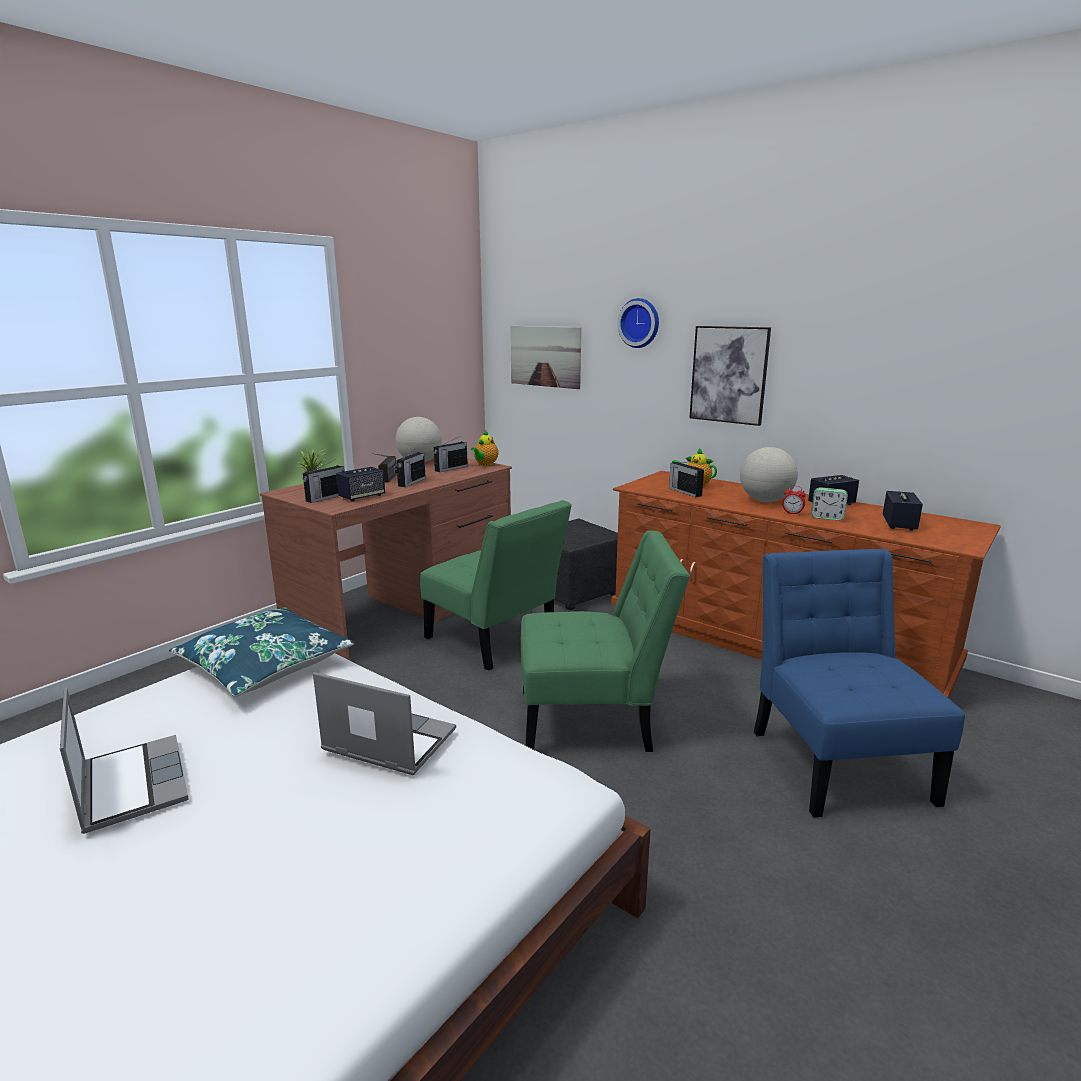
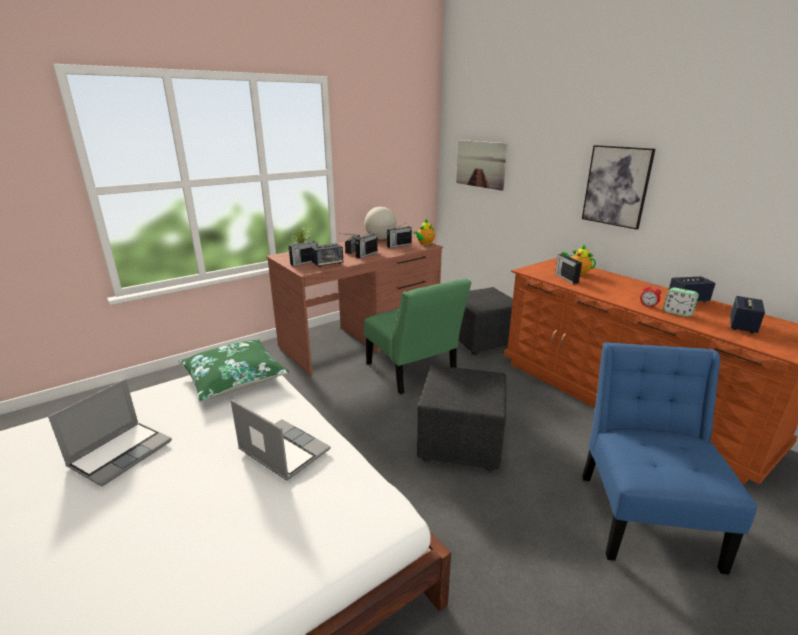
camera: 15 degrees right, 5 degrees up
(131, 784) = (121, 453): laptop -> laptop turned 45 degrees clockwise
(265, 665) = (234, 378): blue pillow -> green pillow
(593, 719) = (461, 444): green chair -> black ottoman
(640, 323) = (551, 141): wall clock -> none
(765, 501) = (630, 292): globe -> none

